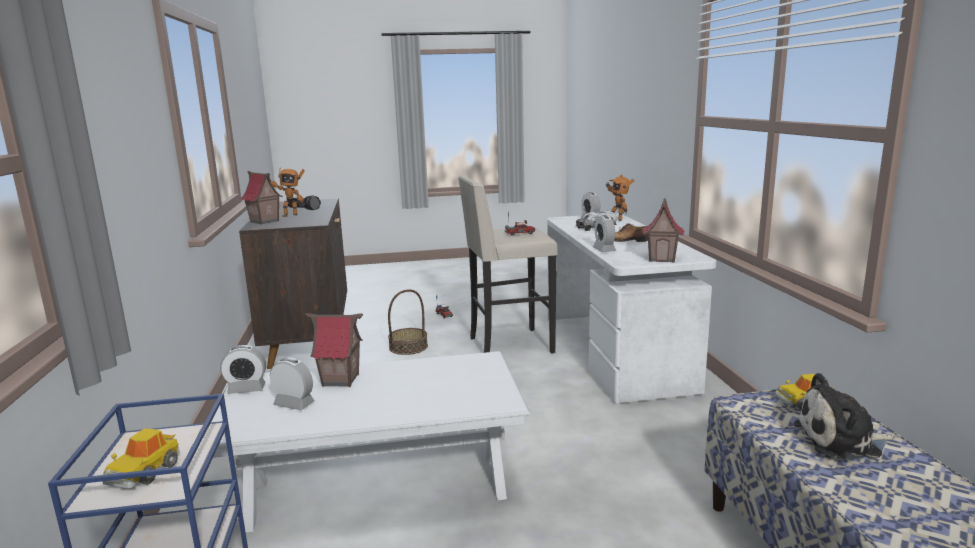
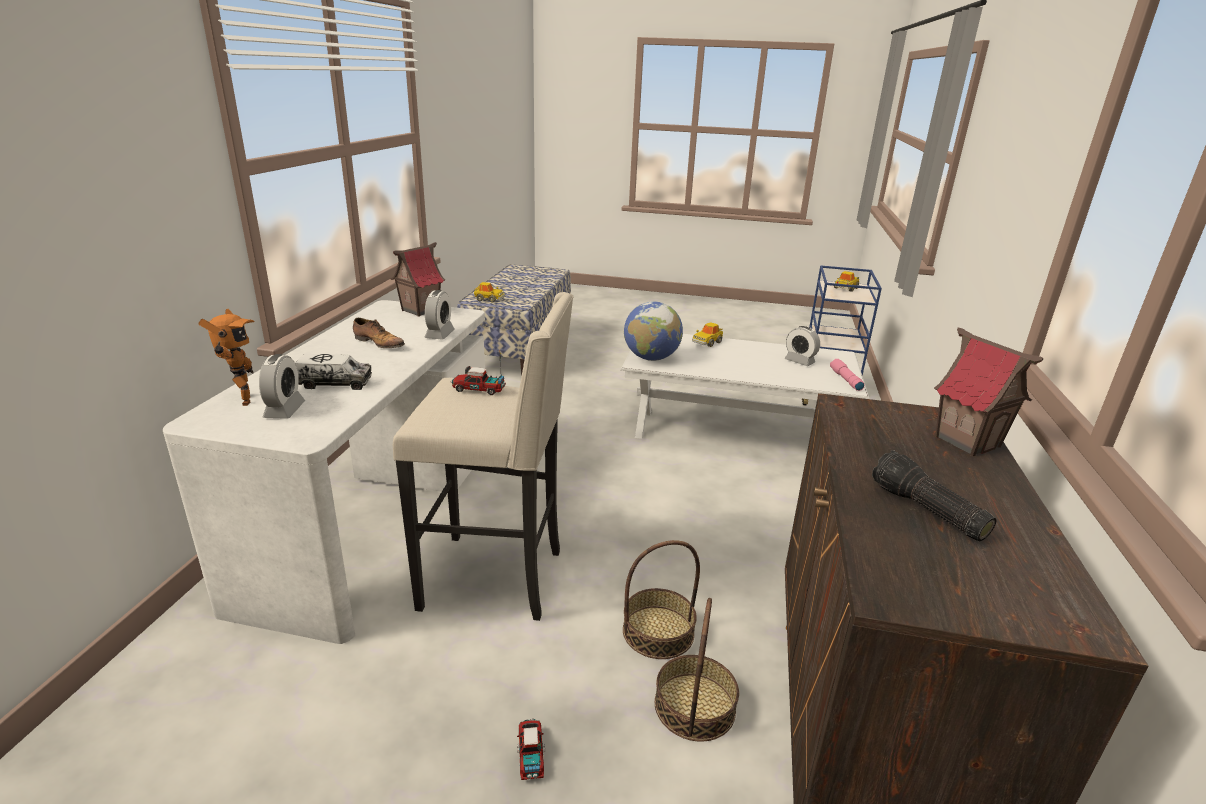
camera: 160 degrees left, 10 degrees up
(246, 389) = (845, 380): alarm clock -> pink flashlight
(289, 215) = (934, 466): toy robot -> none
(340, 380) = (767, 370): toy house -> none
(384, 333) = (695, 706): none -> basket
(422, 407) = (707, 342): none -> toy car
(478, 366) = (651, 358): none -> globe
(842, 441) = (509, 288): plush toy -> none

